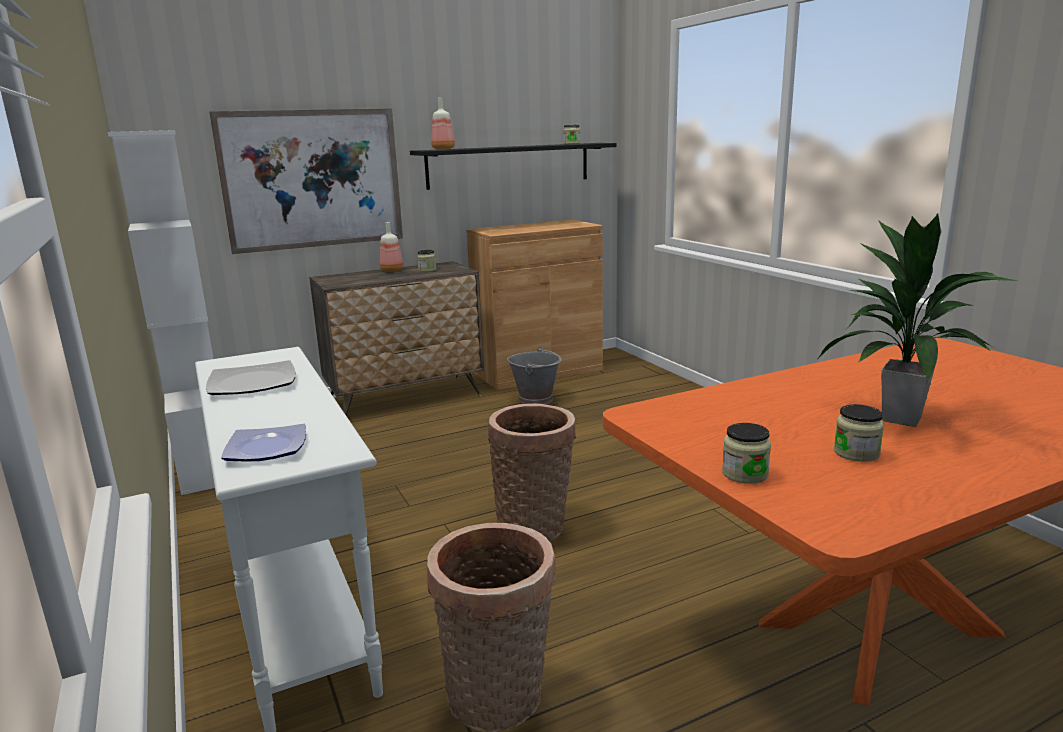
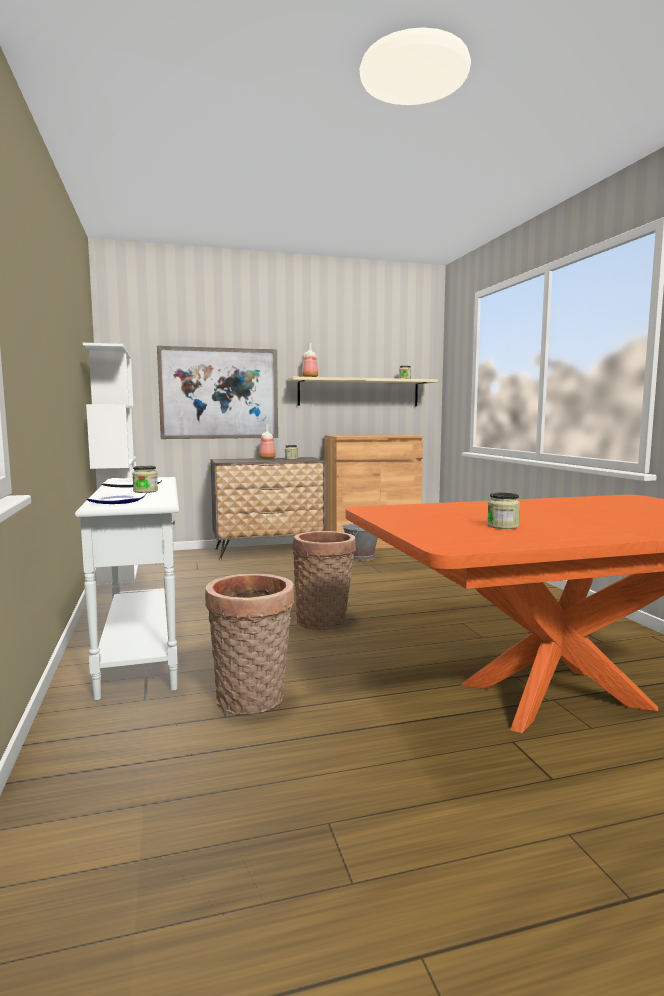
camera: 10 degrees right, 10 degrees down
(509, 165) = (359, 392): black shelf -> beige shelf
(745, 474) = (413, 528): jar -> jar (145, 491)
(902, 418) = (556, 518): potted plant -> none

